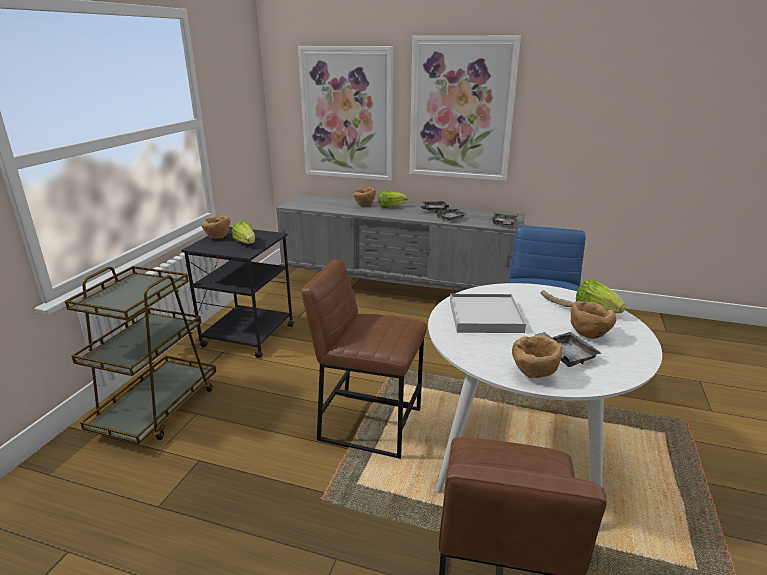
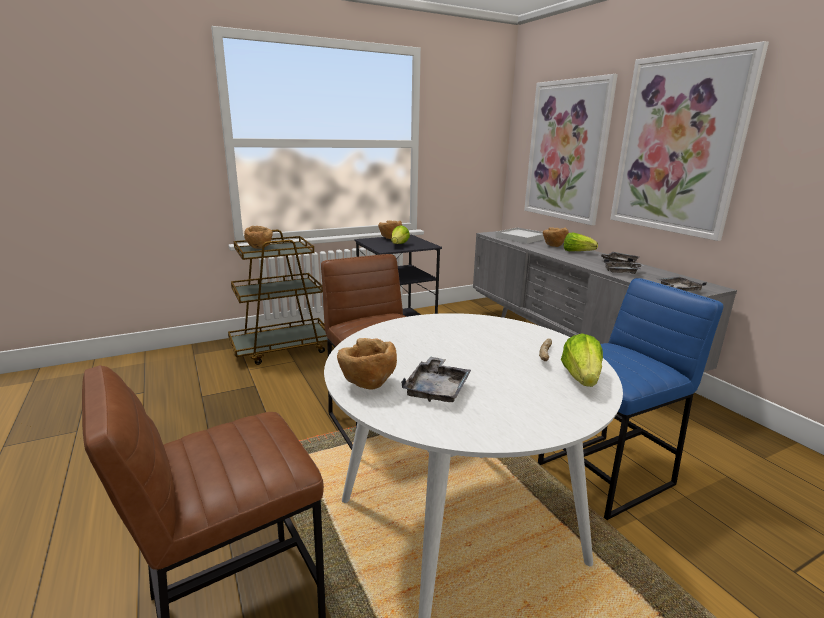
camera: 45 degrees right, 5 degrees down
(485, 316) = (442, 335): white tray -> white tray (521, 238)
(588, 335) = (507, 389): brown bowl -> brown bowl (259, 248)

